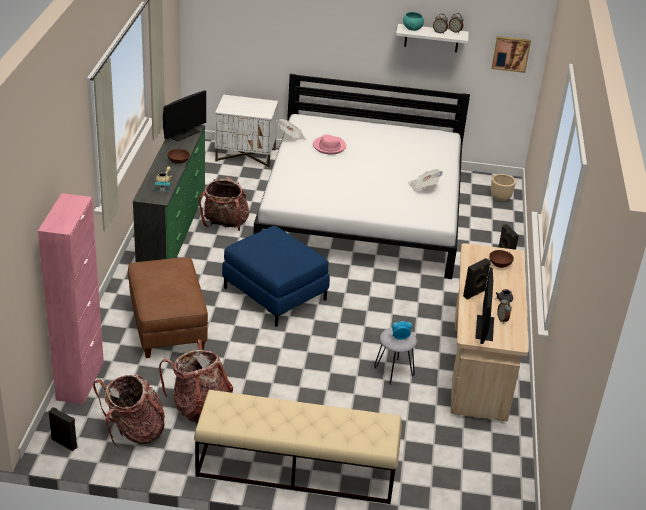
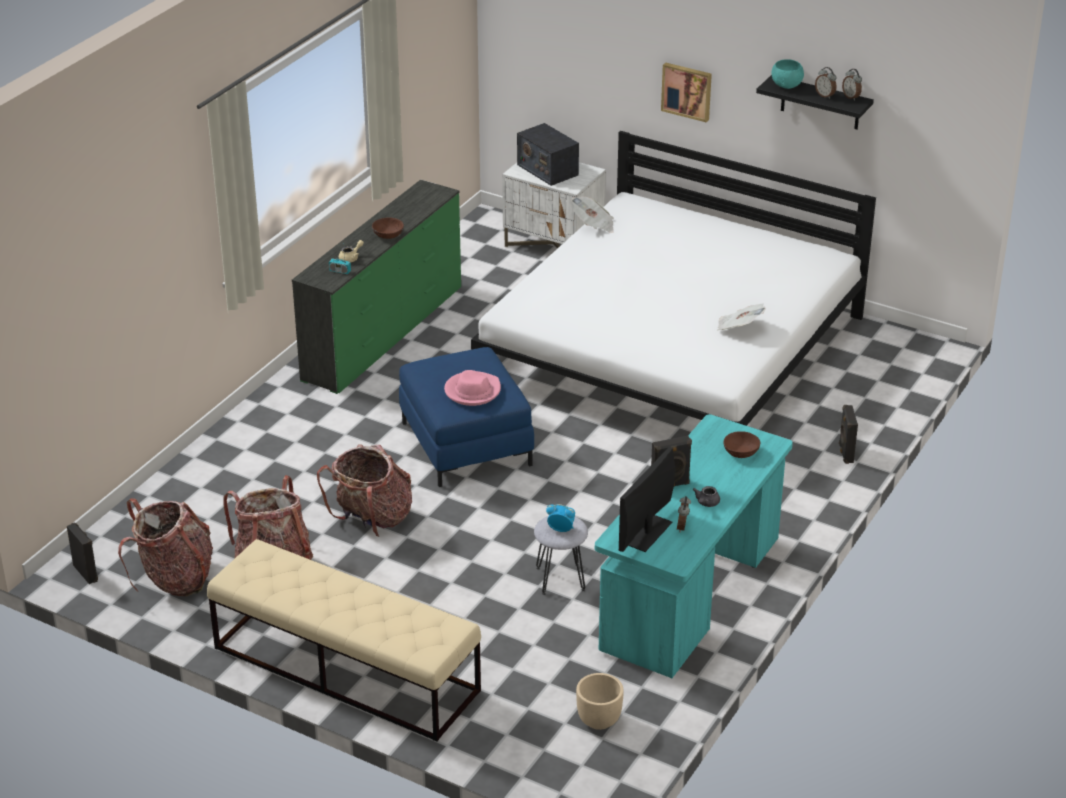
camera: 25 degrees right, 0 degrees up
(80, 381) = (148, 503): pink cabinet -> none
(167, 327) = (295, 459): brown ottoman -> none
(184, 134) = (421, 198): monitor -> none
(225, 224) = (460, 337): backpack -> backpack (372, 519)
(242, 106) = (547, 170): none -> radio
(329, 147) = (639, 247): pink hat -> pink hat (472, 391)
(431, 38) = (820, 103): white shelf -> black shelf
(480, 364) = (691, 596): beige desk -> turquoise desk
(500, 198) = (903, 368): beige planter -> beige planter (599, 720)
(511, 53) = (938, 142): picture -> picture (687, 91)

